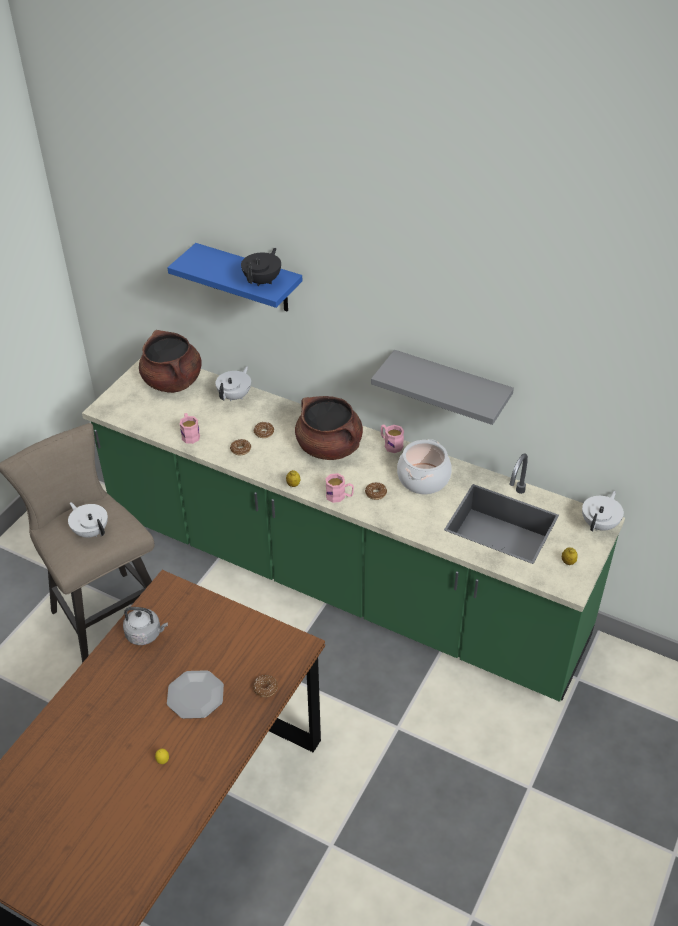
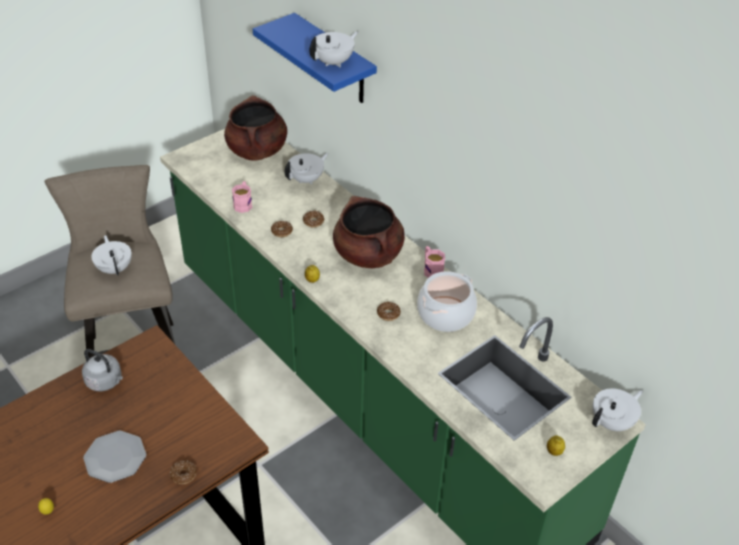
camera: 20 degrees right, 0 degrees up
(263, 281) = (334, 62): black teapot -> white teapot
(339, 496) = (350, 305): pink mug -> none
(451, 387) = (496, 224): grey shelf -> none

